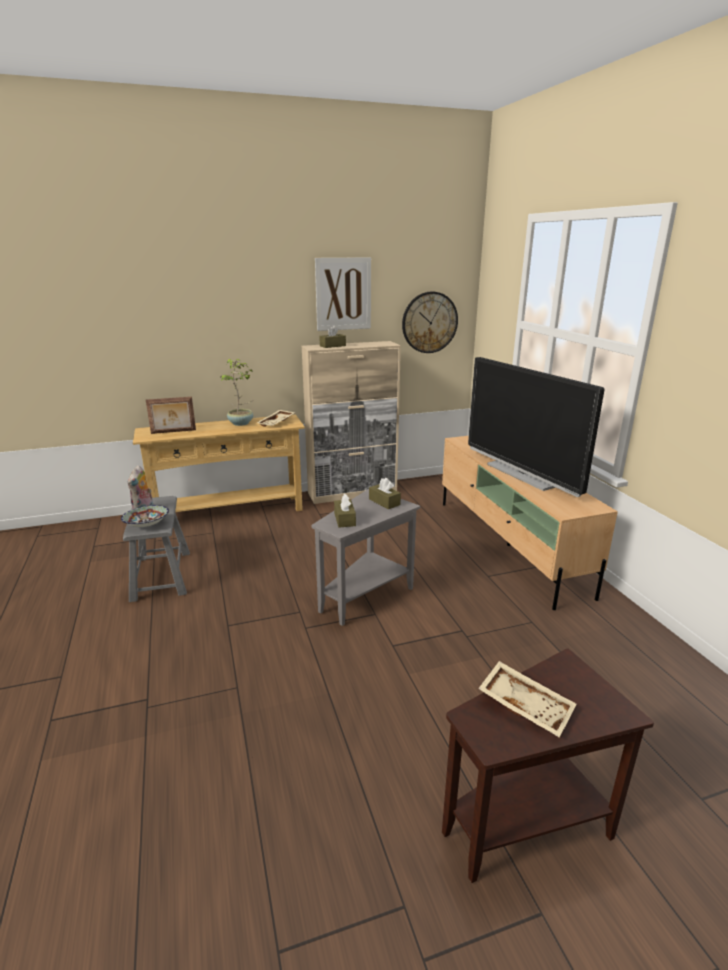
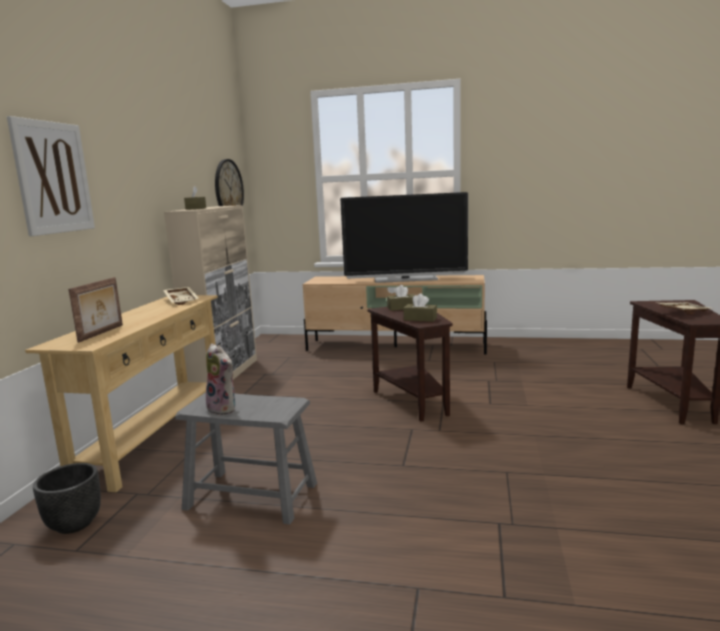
camera: 60 degrees left, 10 degrees down
(118, 534) = (73, 524): none -> black planter
(147, 525) = (273, 408): bowl -> none
(241, 423) = (149, 310): potted plant -> none
(343, 294) = (179, 156): picture -> picture (53, 177)
(365, 595) = (413, 400): grey side table -> brown side table

